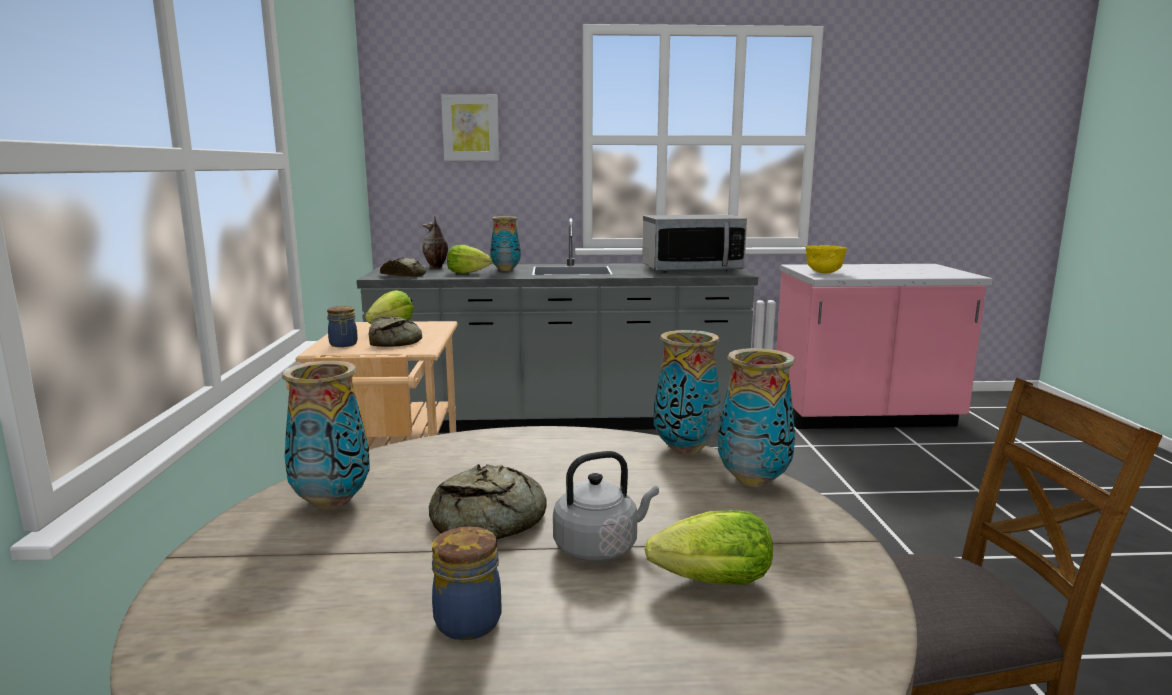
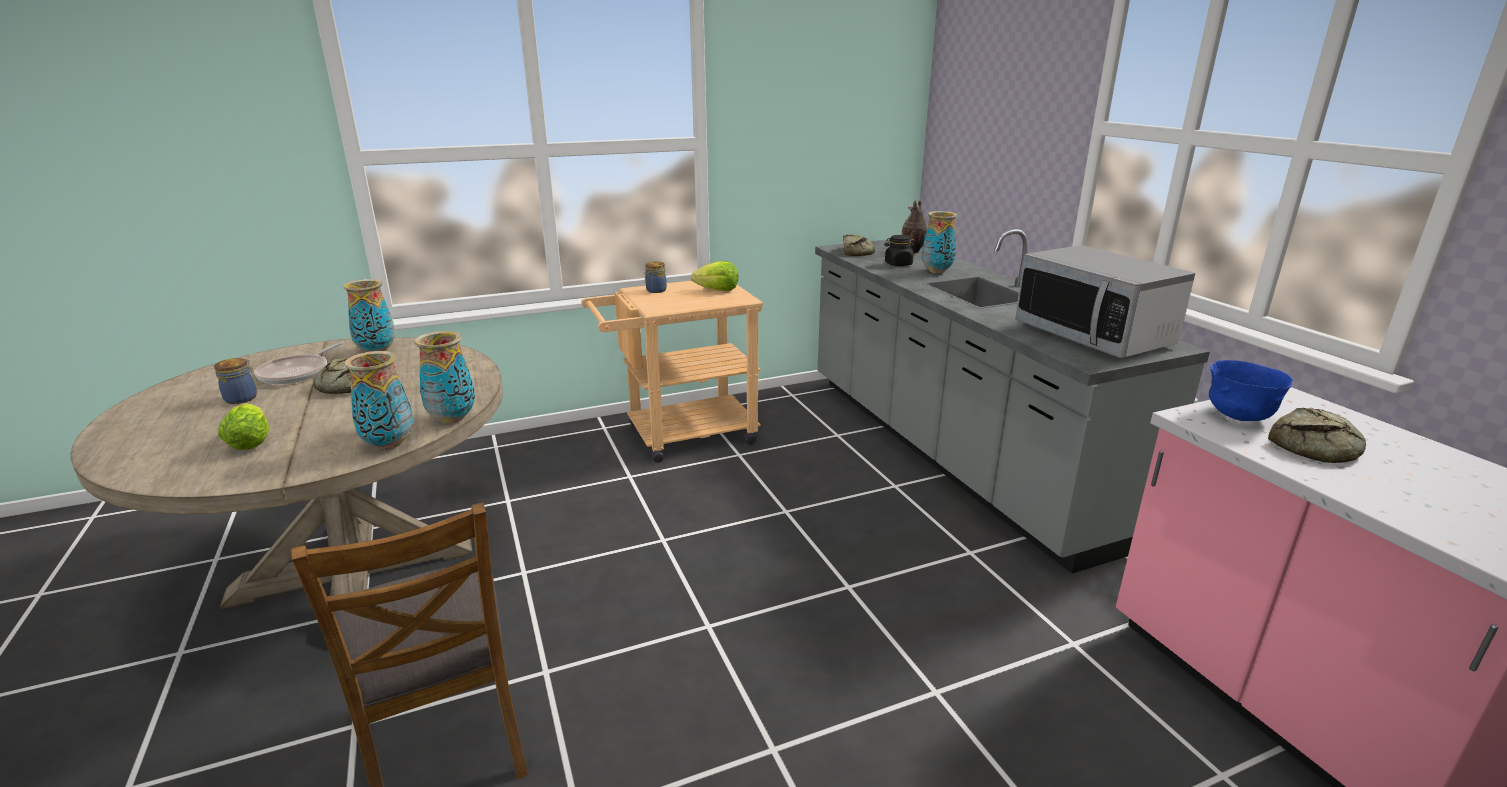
camera: 70 degrees right, 10 degrees up
(364, 571) = (297, 373): none -> frying pan
(396, 341) = (676, 299): bread -> bread (1317, 447)
(467, 273) = (898, 264): lettuce -> black jar
(470, 128) = (997, 103): picture -> none
(600, 547) = (303, 413): grey kettle -> none
(824, 273) = (1238, 416): yellow bowl -> blue bowl

